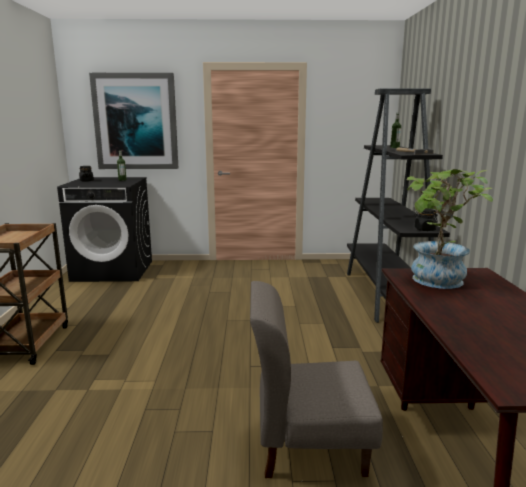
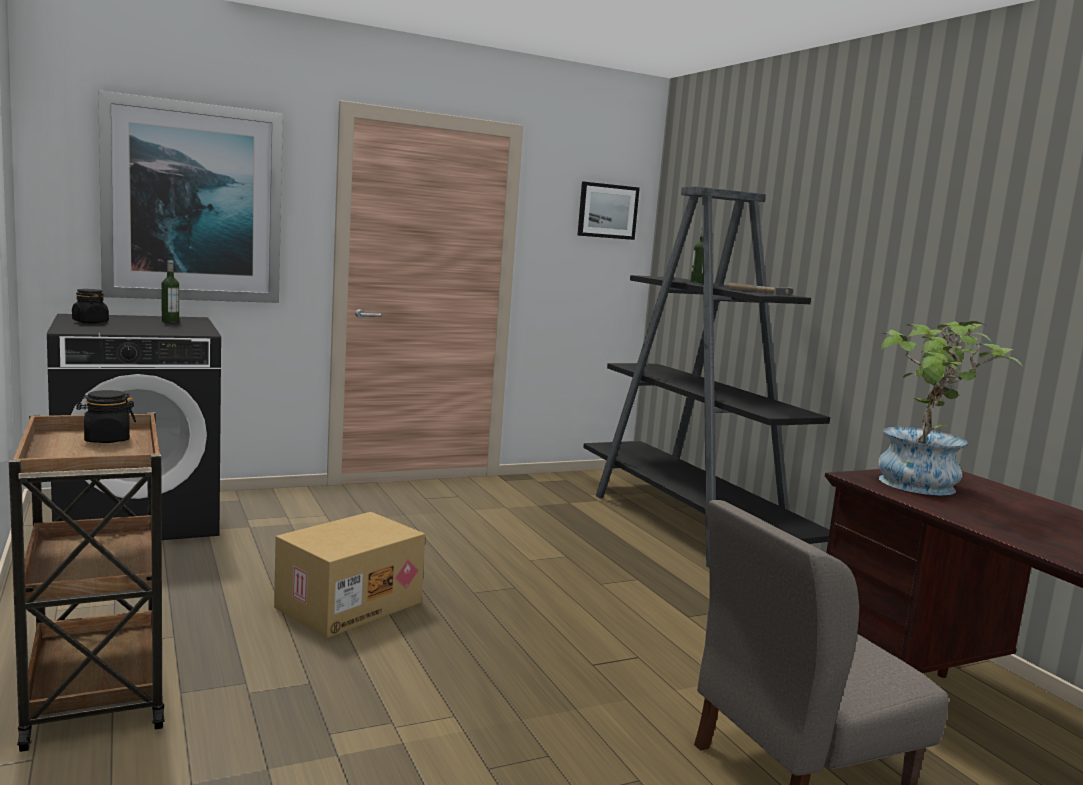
camera: 25 degrees left, 5 degrees down
(162, 319) = (348, 604): none -> cardboard box
(364, 107) = (607, 211): none -> picture
(424, 229) = (792, 413): black jar -> black jar (107, 439)

